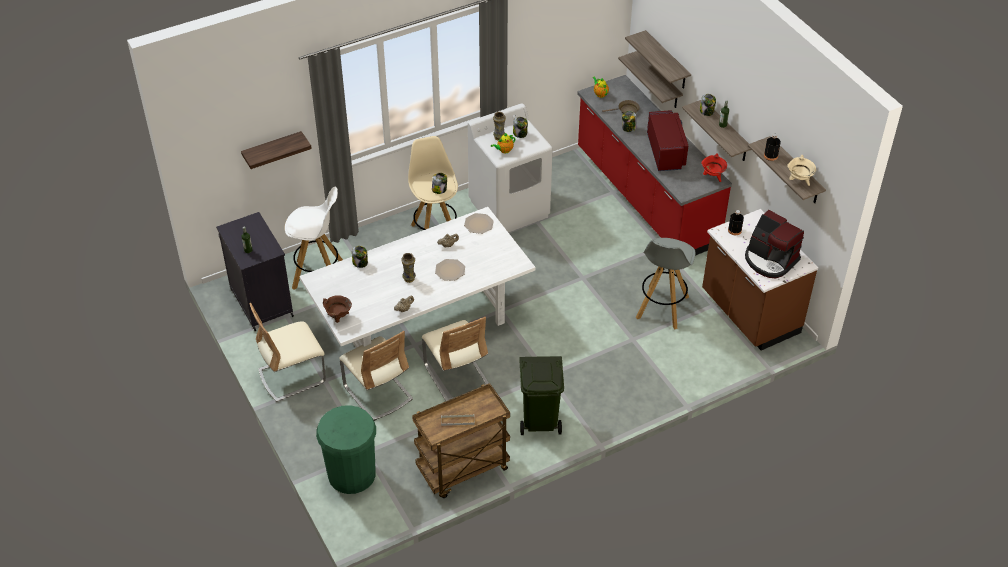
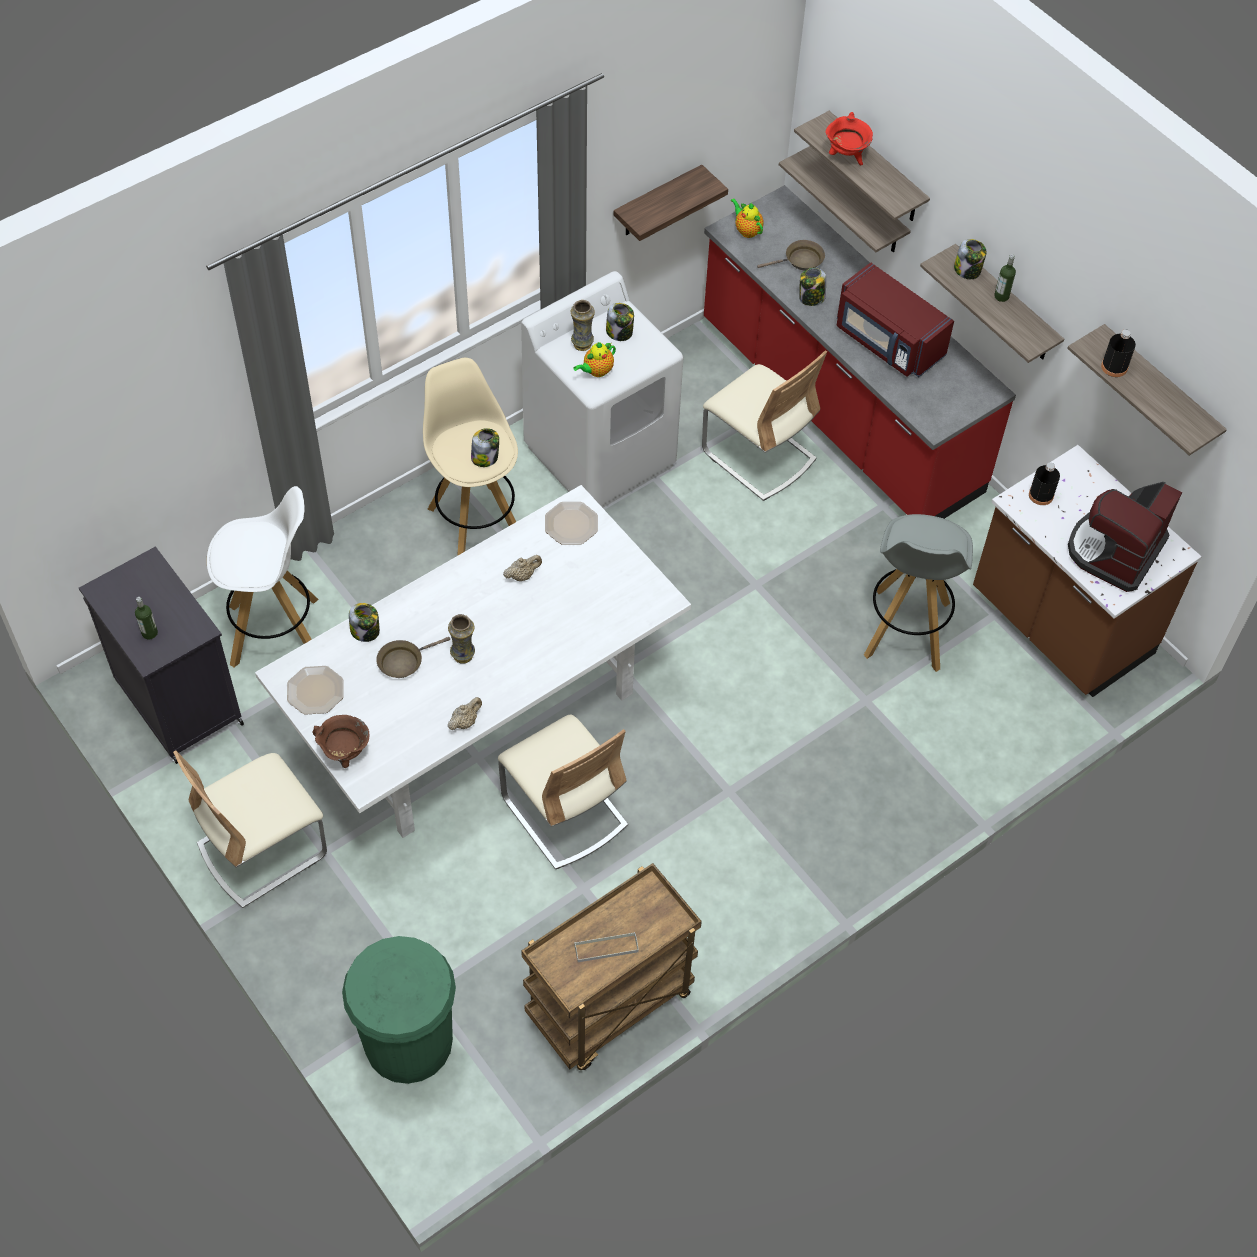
camera: 10 degrees left, 10 degrees up
(272, 150) = (168, 432): shelf -> shelf (657, 202)
(377, 278) = (403, 661): none -> brown frying pan
(378, 393) = (427, 866): beige chair -> beige chair (758, 456)
(450, 270) = (535, 629): plate -> plate (315, 691)
(540, 420) = (731, 885): green trash can -> none
(666, 152) = (887, 342): red microwave -> red microwave turned 150 degrees clockwise
(712, 176) = (980, 384): red cooking pot -> red cooking pot (846, 156)
(770, 260) = (1114, 550): coffee machine -> coffee machine turned 90 degrees clockwise
(799, 181) = (1175, 415): beige cooking pot -> none

